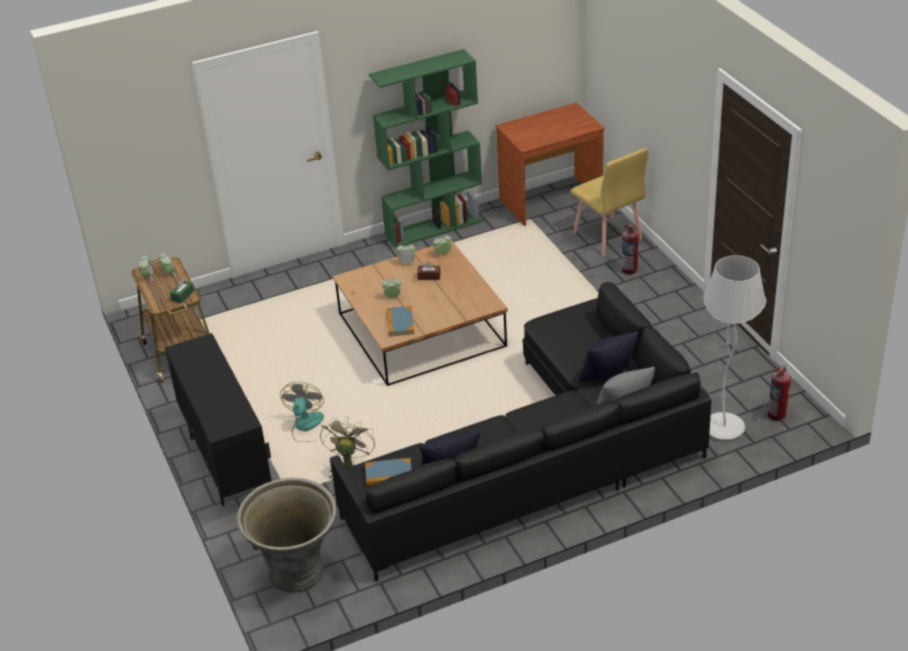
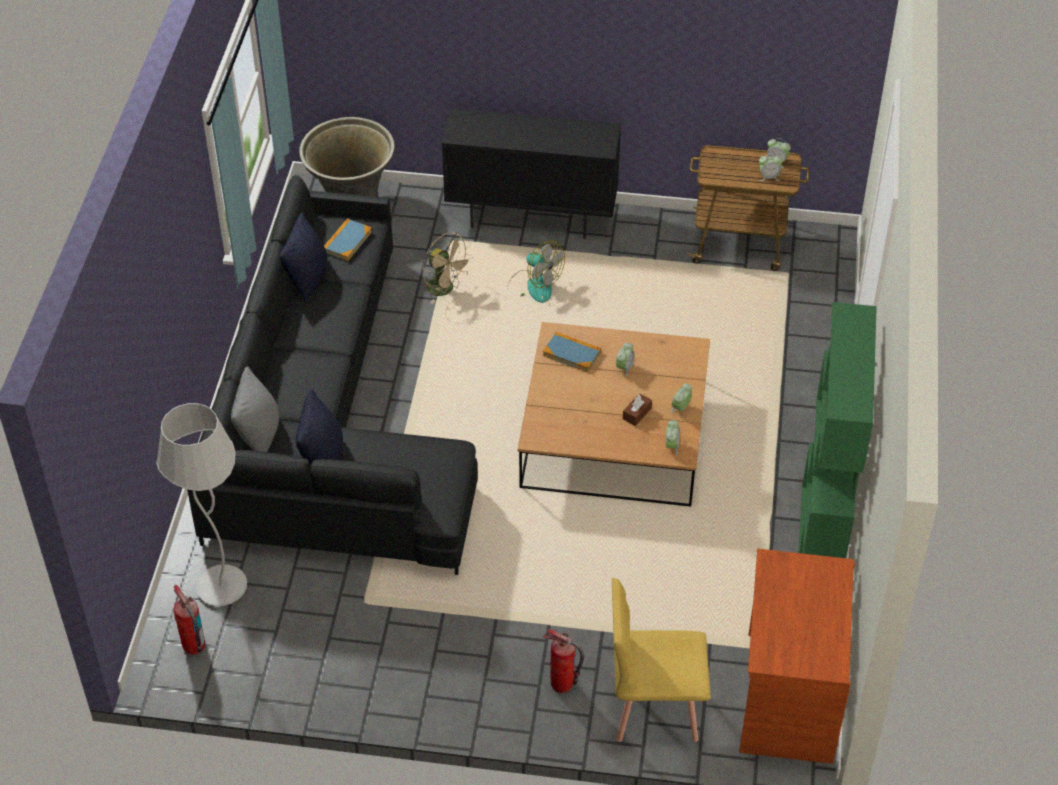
camera: 120 degrees right, 10 degrees up
(183, 295) = (716, 173): green tissue box -> none

